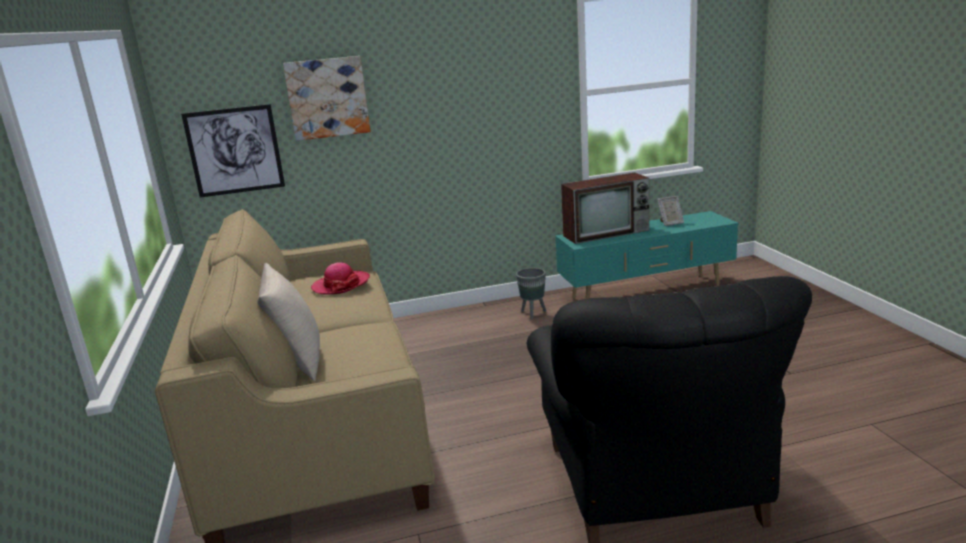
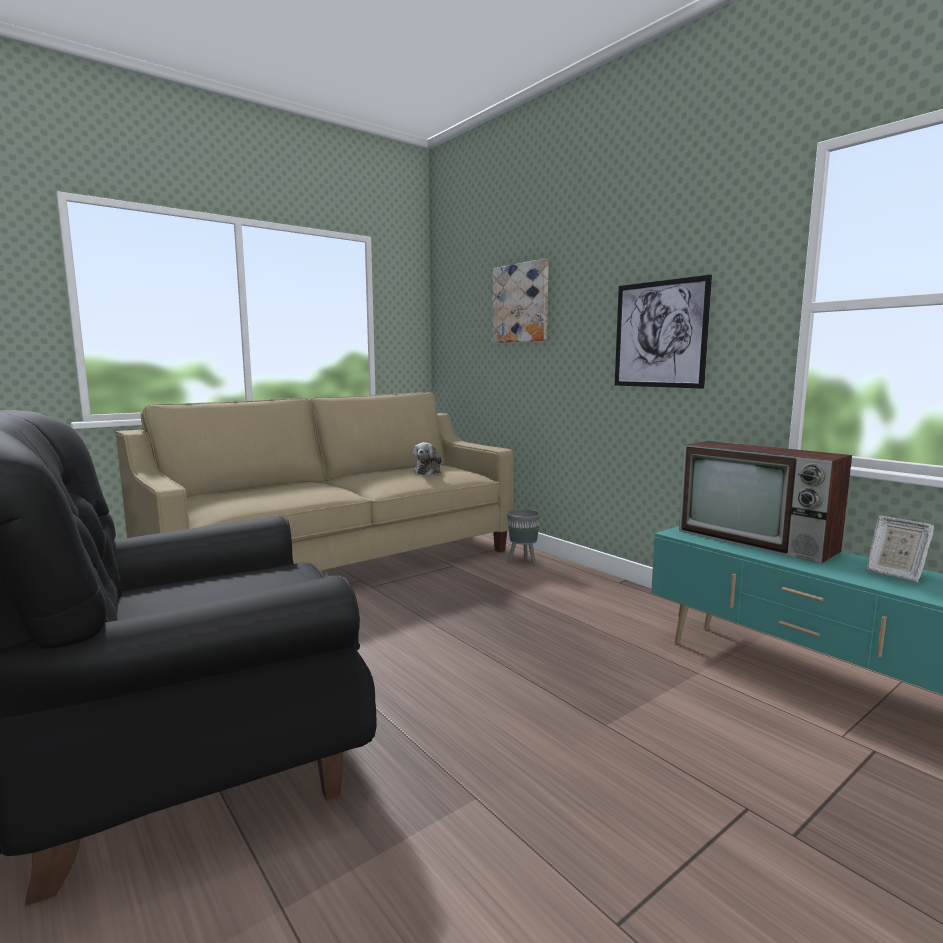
camera: 65 degrees right, 10 degrees down
(235, 151) = (462, 347): picture -> picture (659, 334)
(297, 362) = (263, 485): beige pillow -> none
(341, 285) = (428, 471): hat -> plush toy
(533, 314) = (625, 611): grey planter -> grey planter (523, 561)

